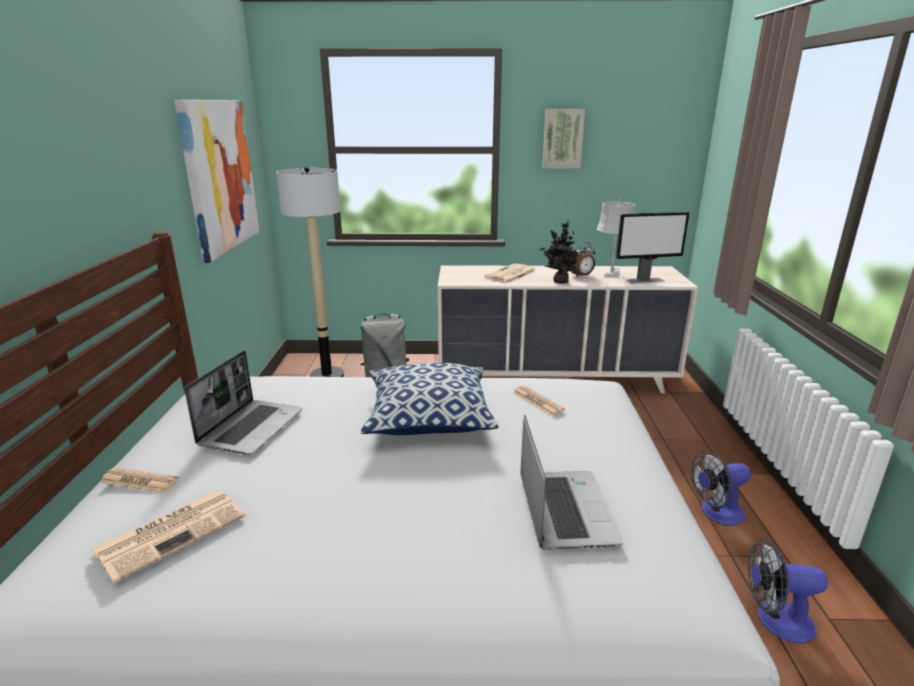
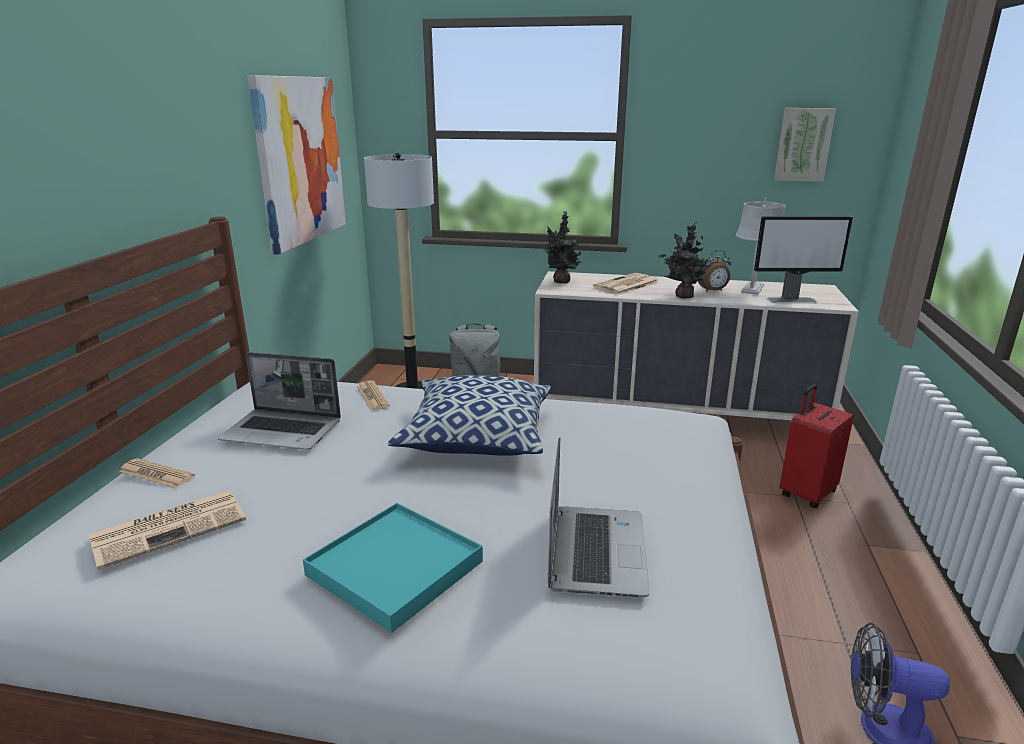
camera: 10 degrees right, 0 degrees up
(251, 427) = (284, 431): laptop -> laptop turned 75 degrees clockwise
(400, 546) = (395, 568): none -> turquoise tray
(455, 274) = (561, 282): none -> potted plant
(537, 401) = (609, 430): newspaper -> newspaper (372, 396)
(562, 138) = (702, 124): picture -> picture (803, 144)
(671, 436) = (806, 493): none -> red suitcase
(716, 513) = (839, 591): fan -> none

